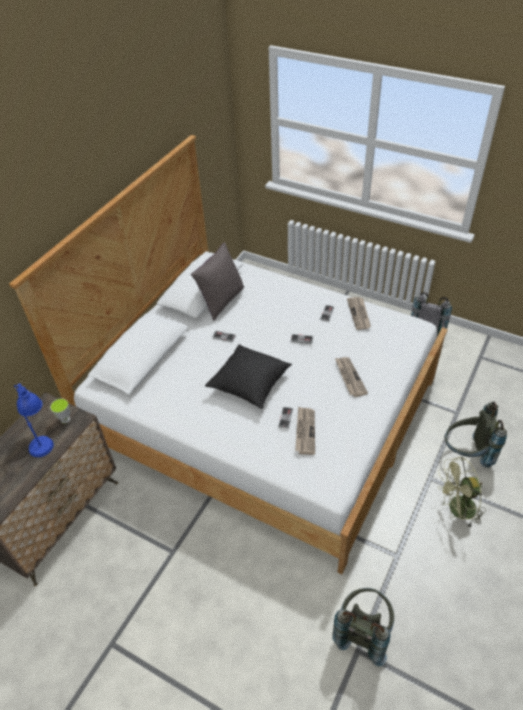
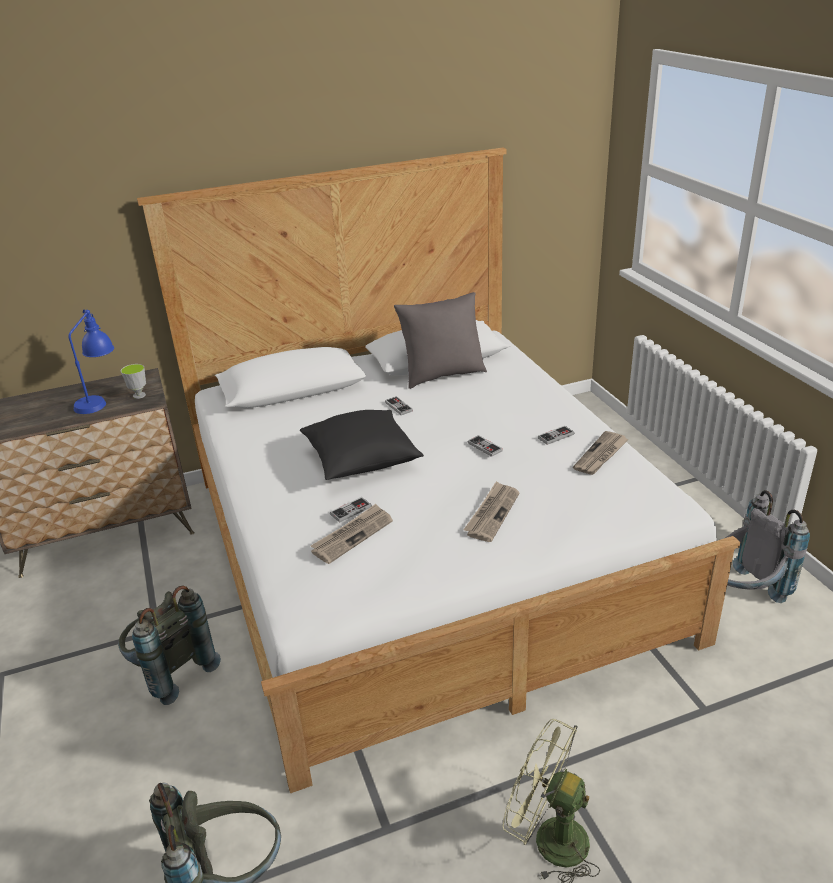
camera: 40 degrees right, 15 degrees down
(467, 453) = (658, 775): grey backpack -> grey backpack (170, 672)

